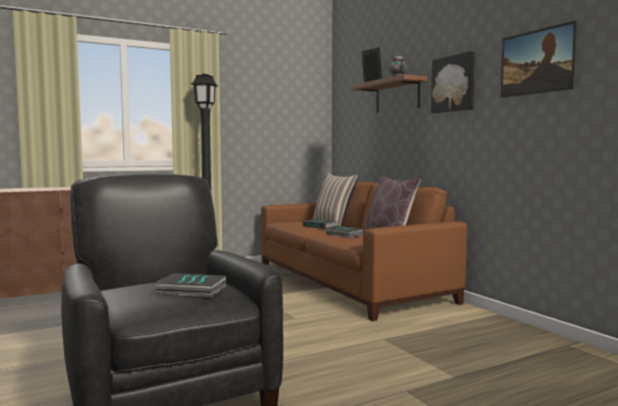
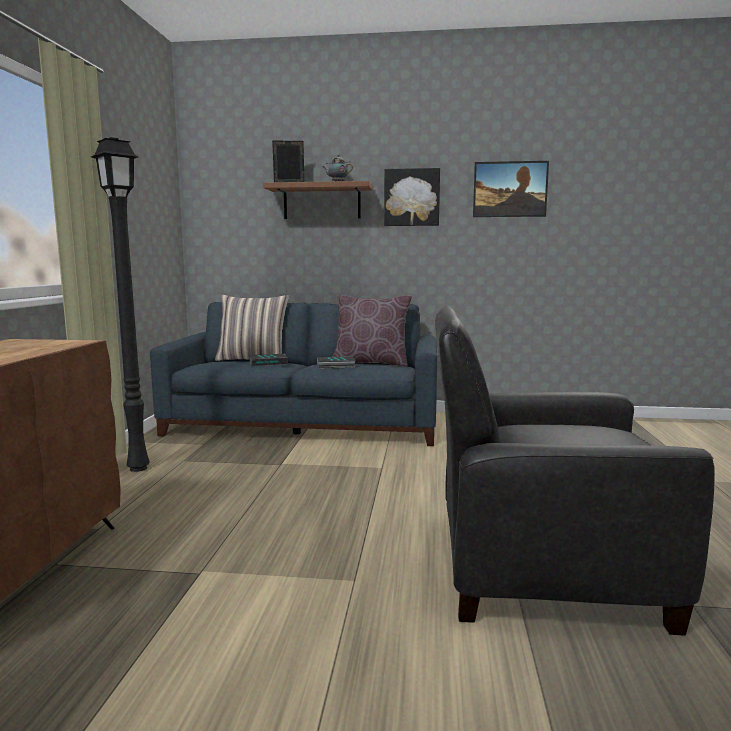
camera: 55 degrees left, 5 degrees up
(190, 290) = (595, 433): book -> none
(347, 283) = (305, 424): brown sofa -> blue sofa

